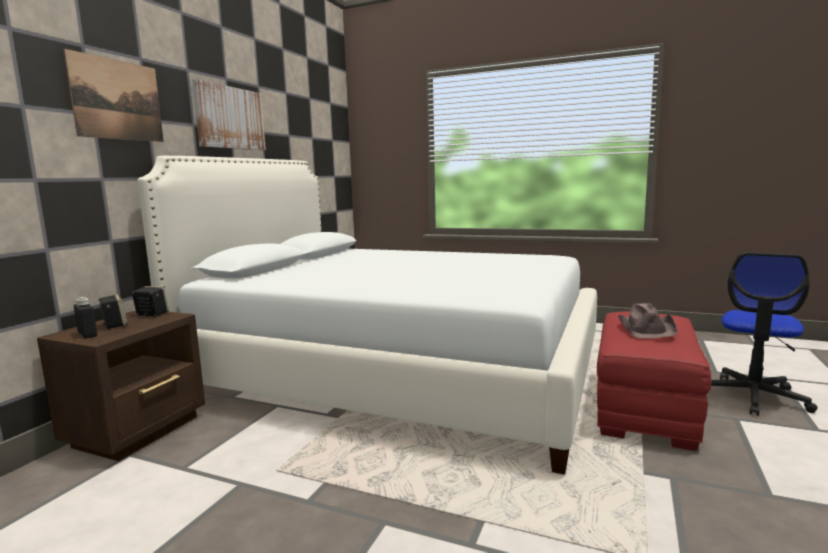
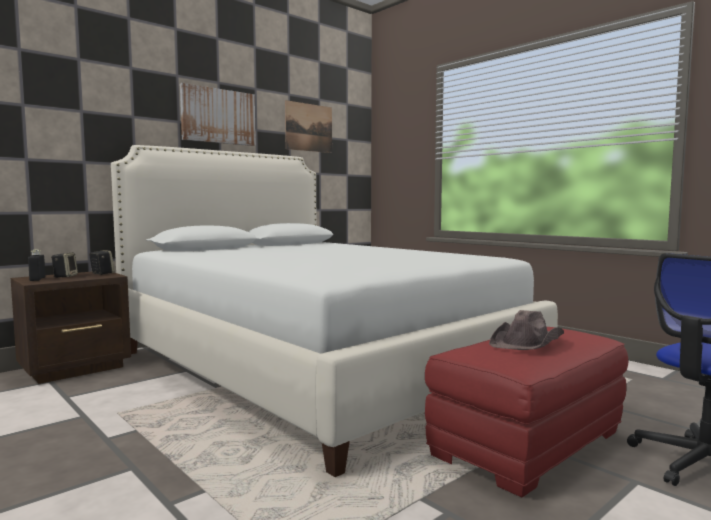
camera: 25 degrees right, 5 degrees down
(117, 100) = (104, 100): picture -> picture (309, 127)

